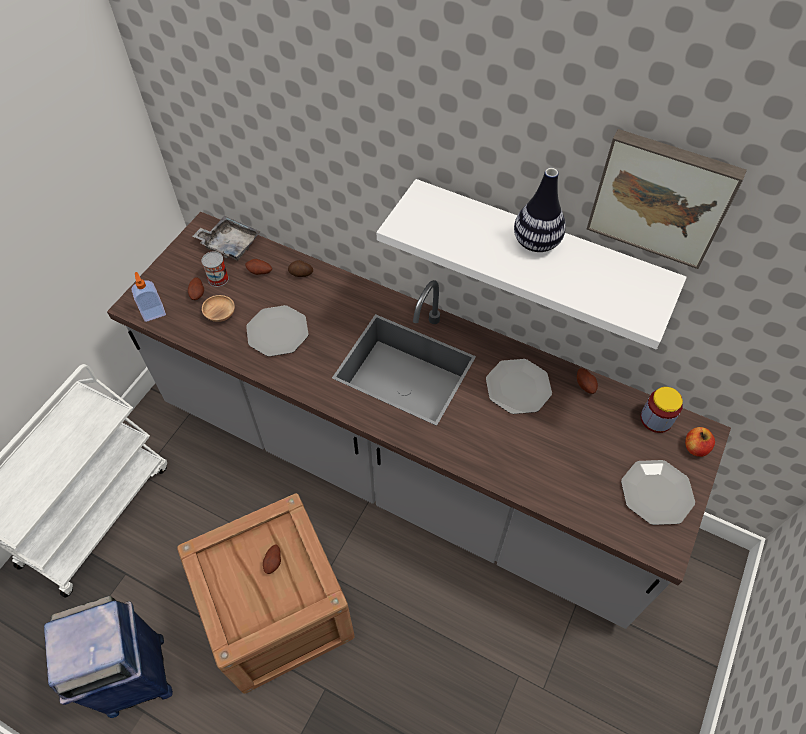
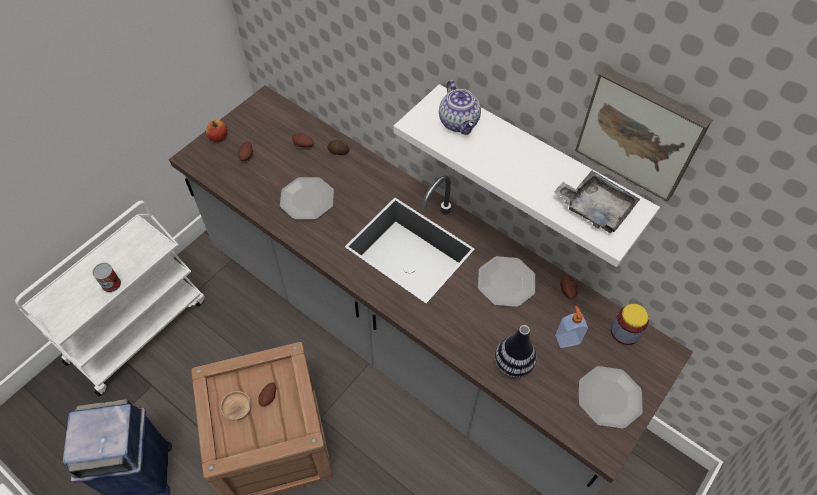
camera: 10 degrees right, 0 degrees up
(153, 312) = (207, 166): soap dispenser -> soap dispenser (567, 339)
(218, 278) = (267, 145): can -> can (111, 284)
(220, 314) = (262, 176): brown bowl -> brown bowl (237, 409)
(229, 244) = (283, 117): grey tray -> grey tray (595, 207)
(449, 218) = (459, 123): none -> teapot
(536, 242) = (531, 156): vase -> vase (513, 363)
(695, 447) = (655, 364): apple -> apple (218, 137)

